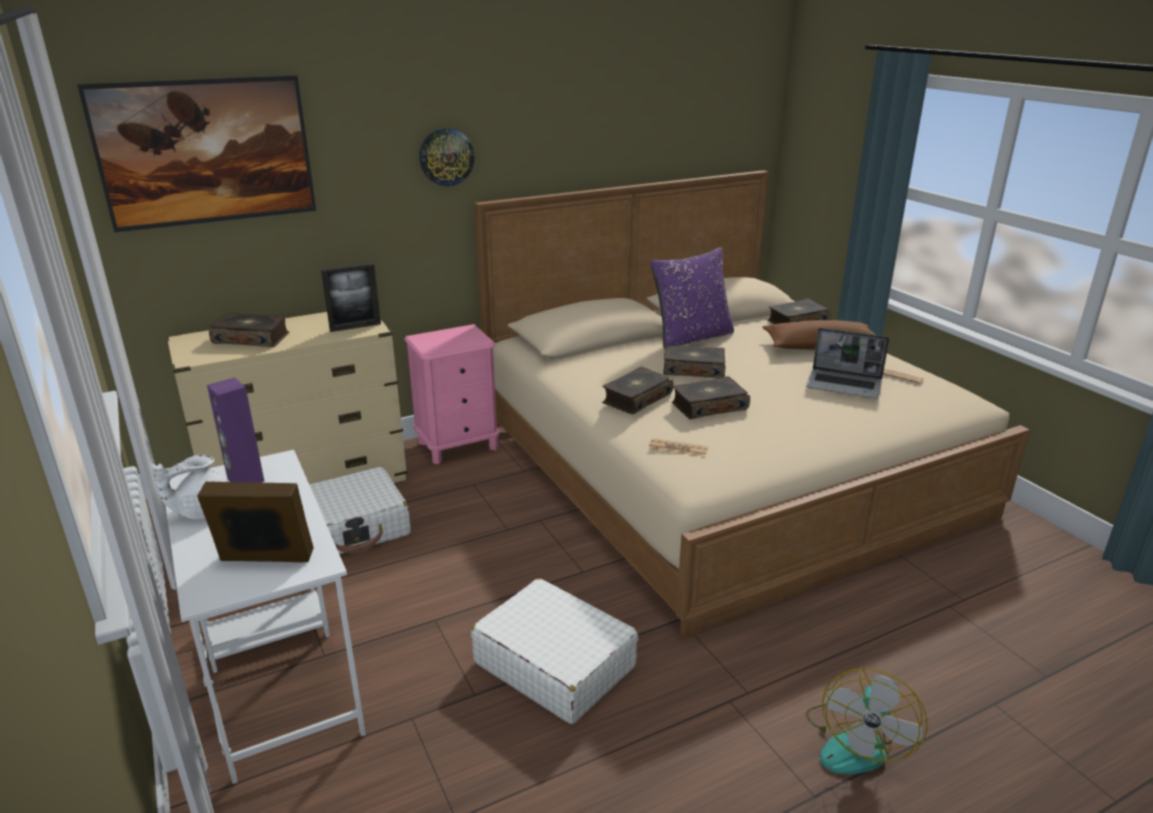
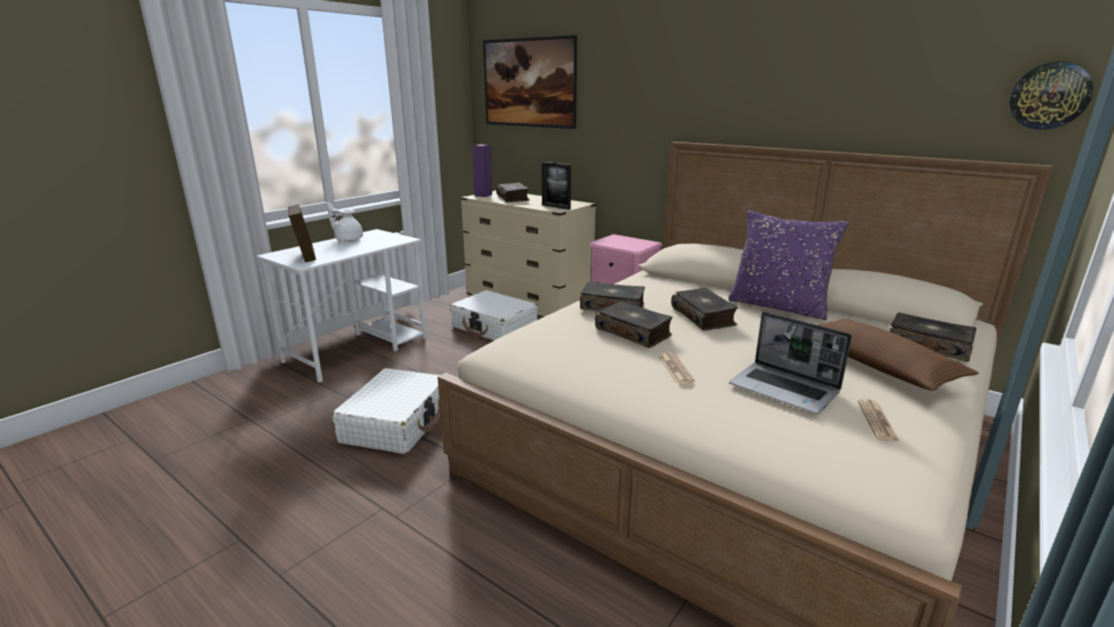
camera: 65 degrees right, 5 degrees down
(245, 480) = (381, 239): purple speaker -> purple speaker (483, 195)
(446, 156) = (662, 101): wall clock -> wall clock (1049, 96)
(678, 448) = (541, 333): newspaper -> newspaper (675, 369)
(844, 385) = (785, 389): laptop -> laptop turned 45 degrees counterclockwise
(856, 742) = (347, 595): fan -> none

